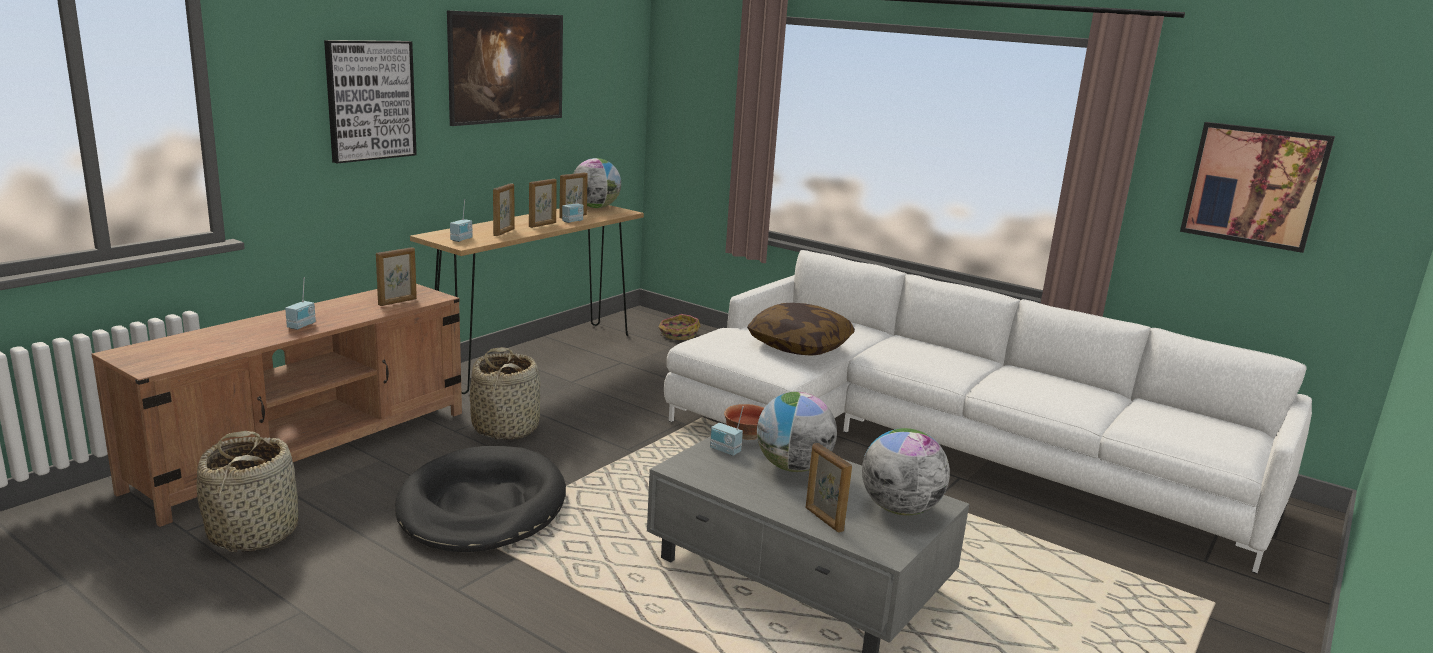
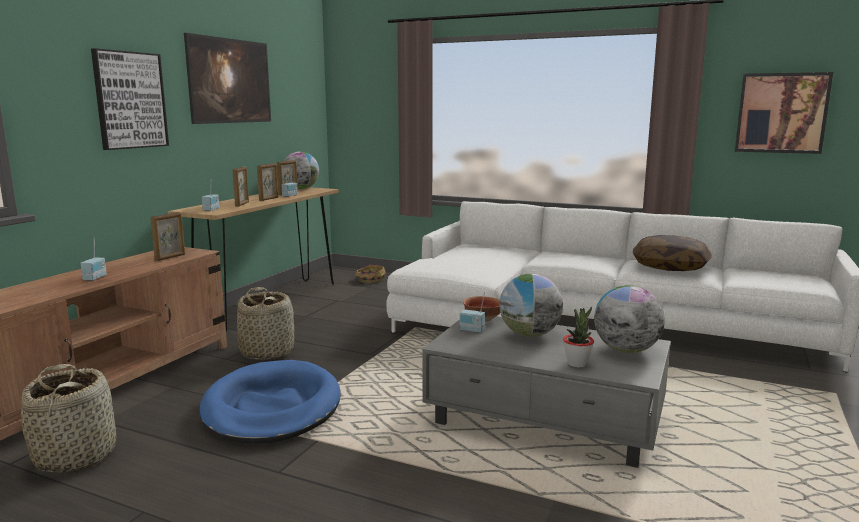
camera: 10 degrees left, 5 degrees down
(482, 506) = (272, 408): black dog bed -> blue dog bed
(799, 346) = (484, 262): pillow -> pillow (670, 266)
(823, 519) = (577, 363): picture frame -> potted plant

